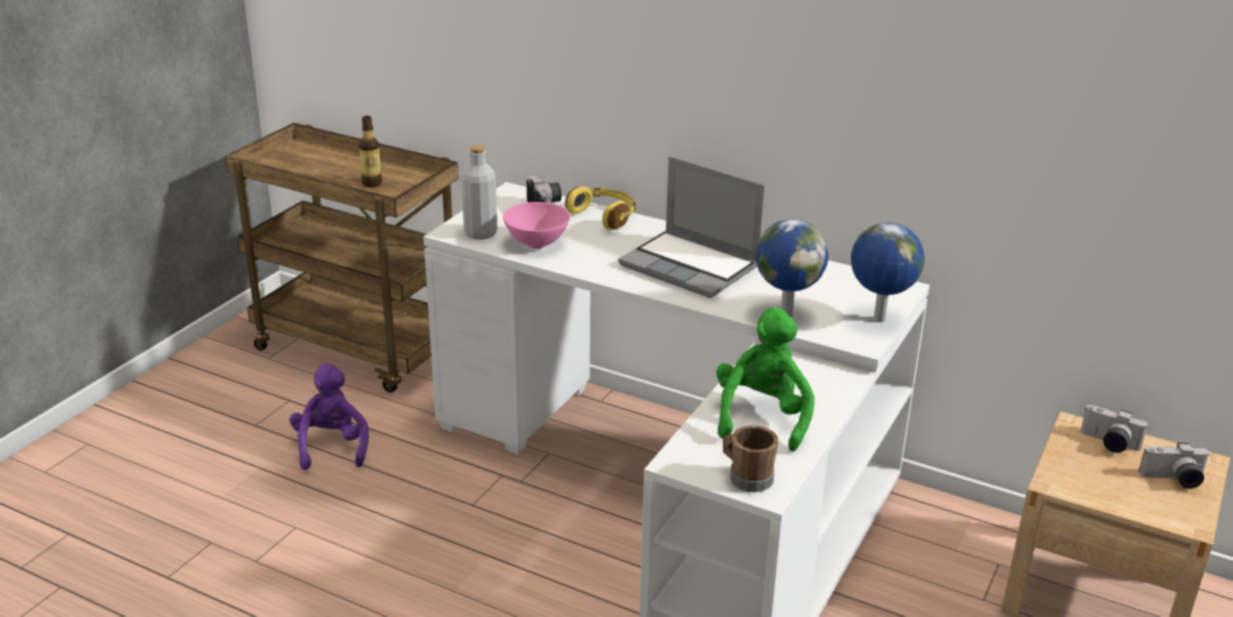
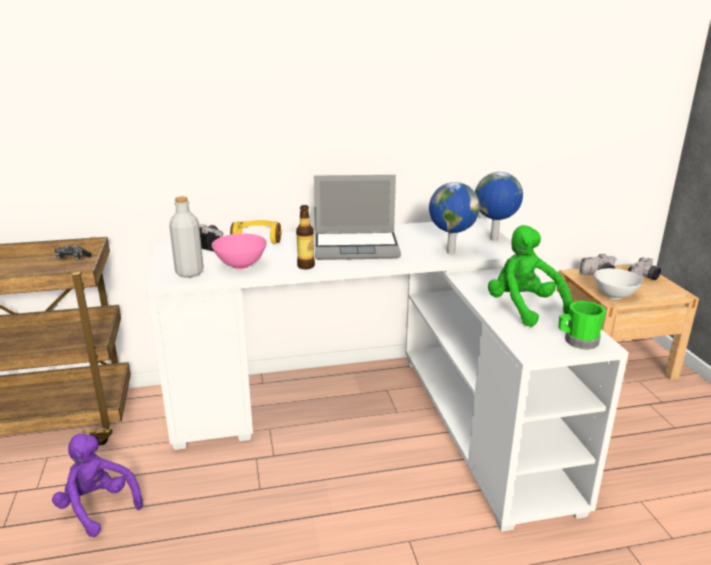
camera: 40 degrees left, 5 degrees down
(372, 183) = (42, 271): bottle -> bottle (306, 266)
(412, 177) = (72, 259): none -> game controller
(746, 477) = (577, 341): brown mug -> green mug
(1069, 480) = (614, 296): none -> white bowl

